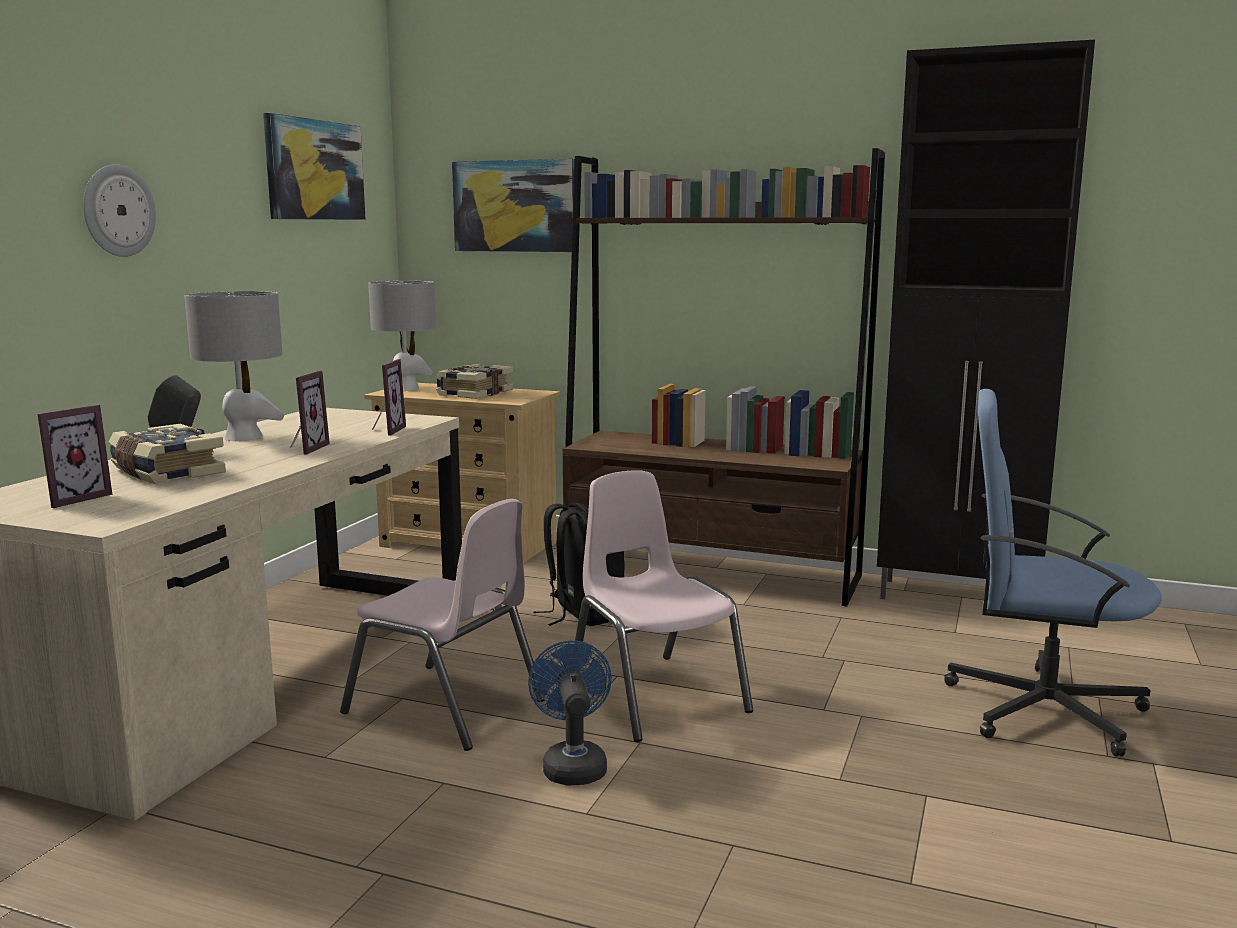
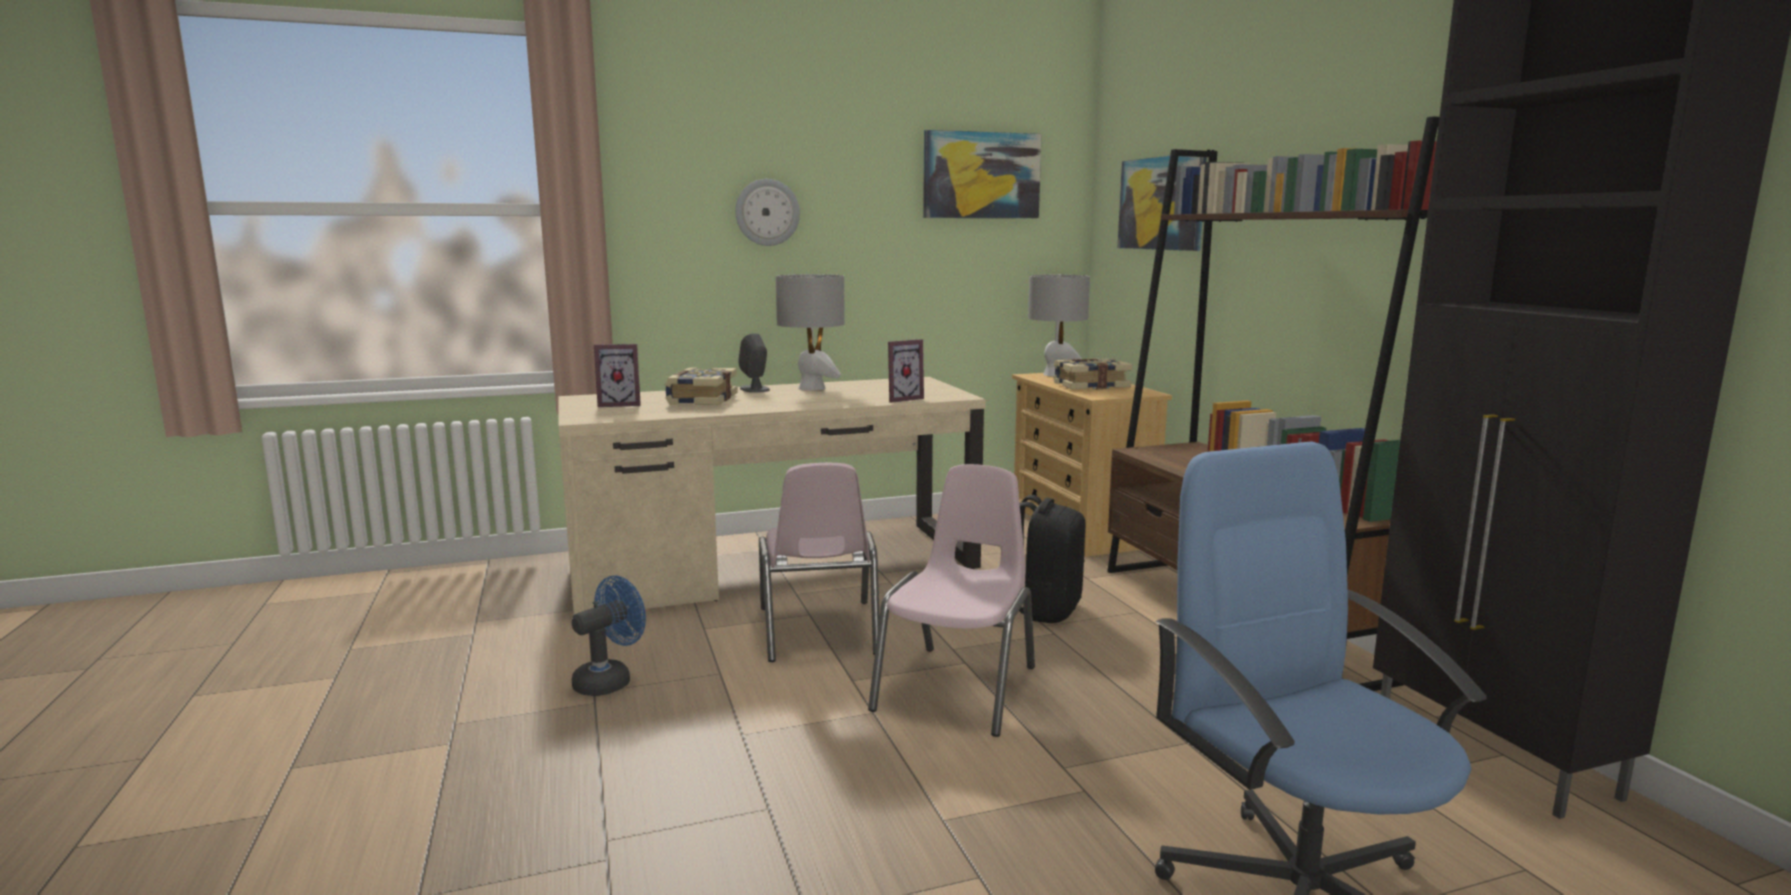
camera: 50 degrees right, 0 degrees up
(304, 448) = (813, 401): picture frame -> none
(572, 764) = (802, 702): blue fan -> blue fan (610, 680)

